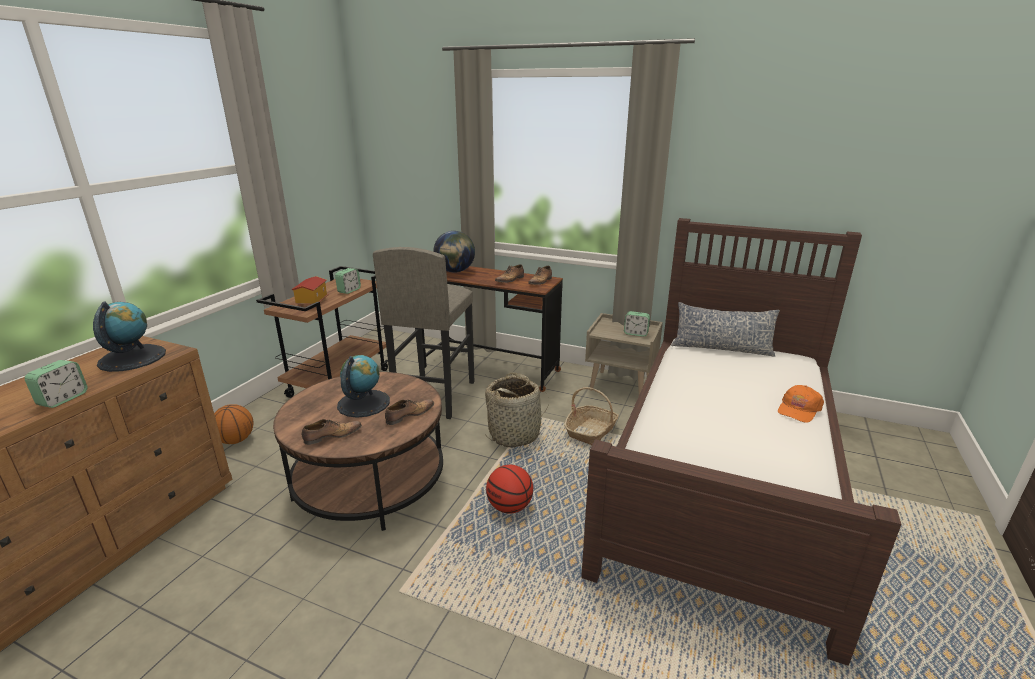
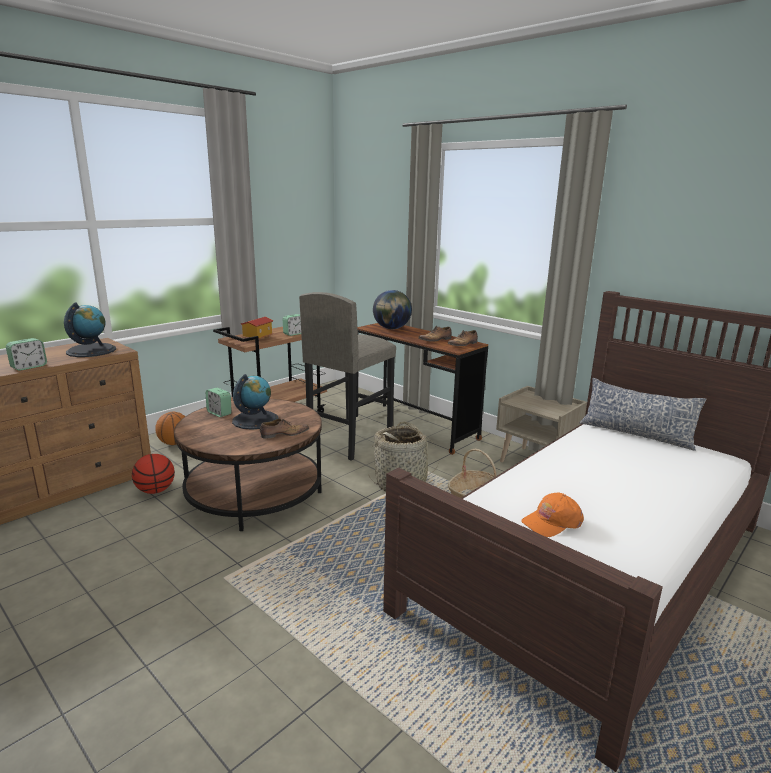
camera: 20 degrees right, 5 degrees down
(331, 436) = (213, 437): shoe -> none
(510, 507) = (357, 539): basketball -> basketball (155, 490)
(635, 333) = (551, 408): alarm clock -> alarm clock (219, 413)
(798, 409) = (679, 501): orange cap -> orange cap (551, 522)

